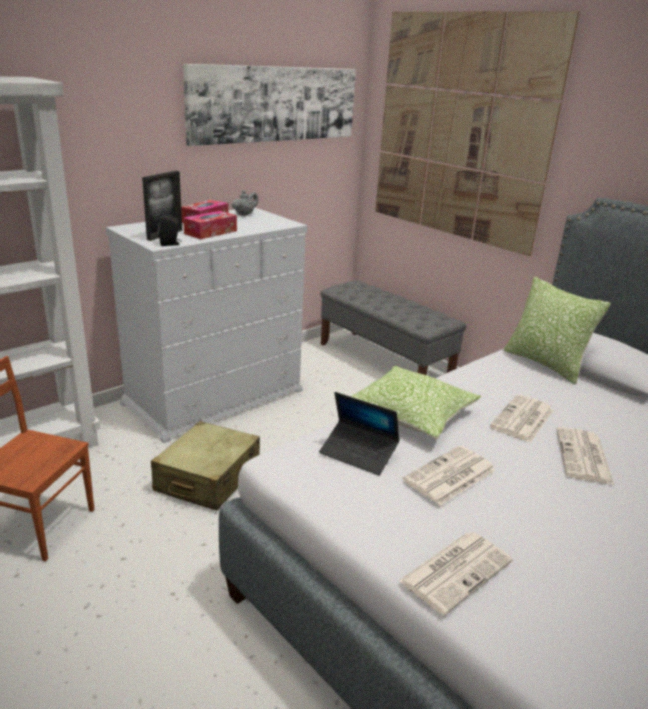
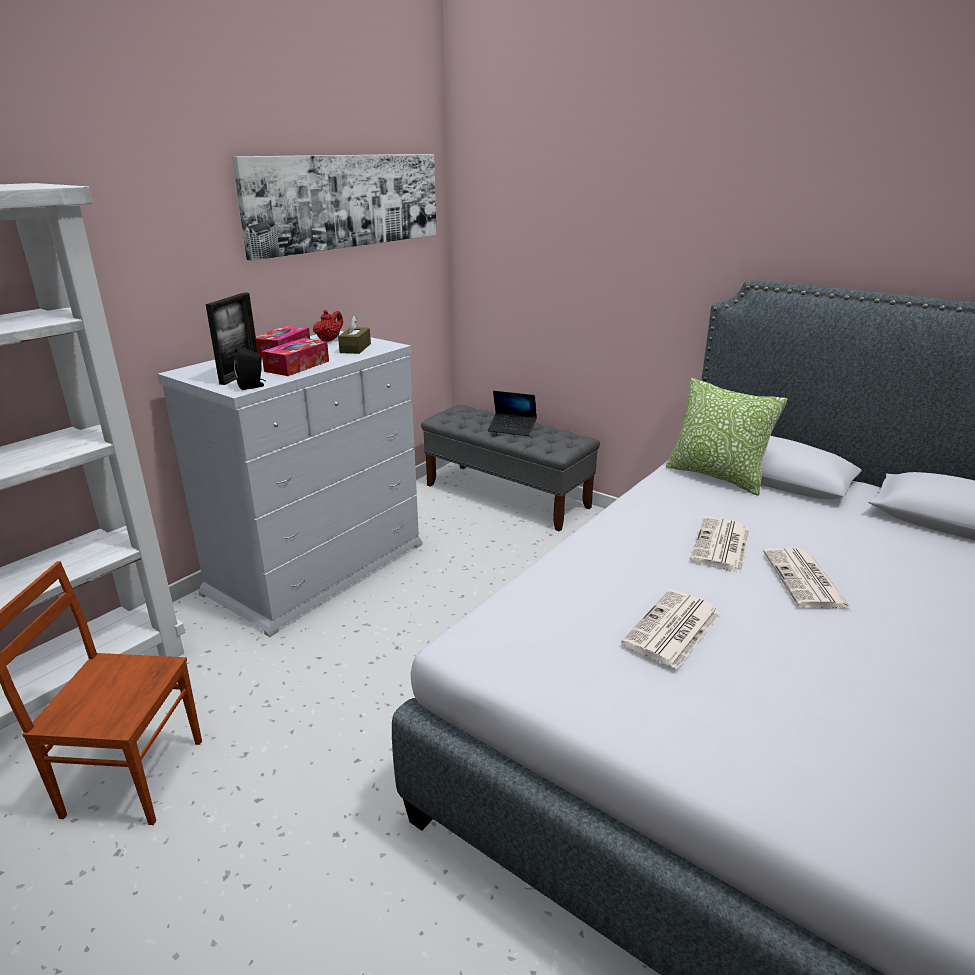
camera: 10 degrees left, 0 degrees up
(207, 478) = (338, 673): beige suitcase -> none
(244, 214) = (329, 340): grey teapot -> red teapot
(262, 223) = (355, 348): none -> brown tissue box
(358, 453) = (556, 619): laptop -> laptop (512, 429)
(411, 414) = (596, 559): pillow -> none
(456, 570) = (728, 749): newspaper -> none
(460, 129) = (570, 216): picture -> none

